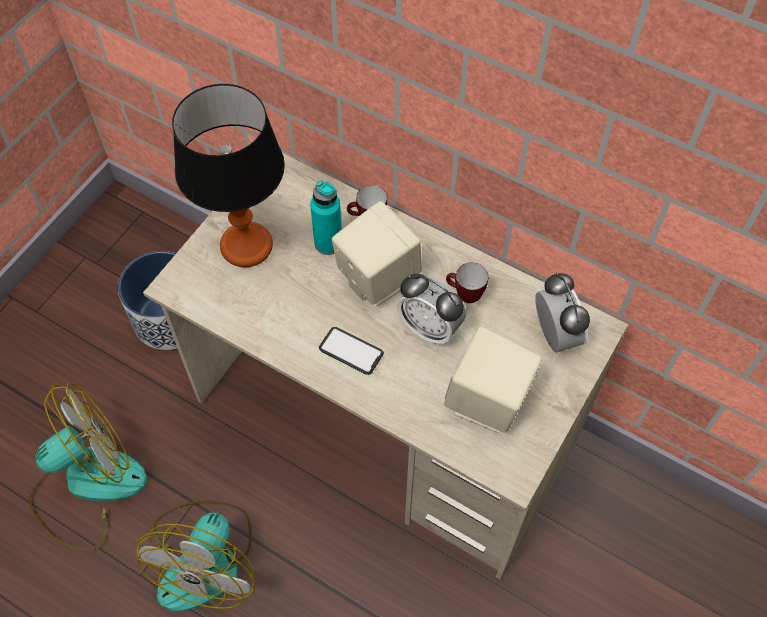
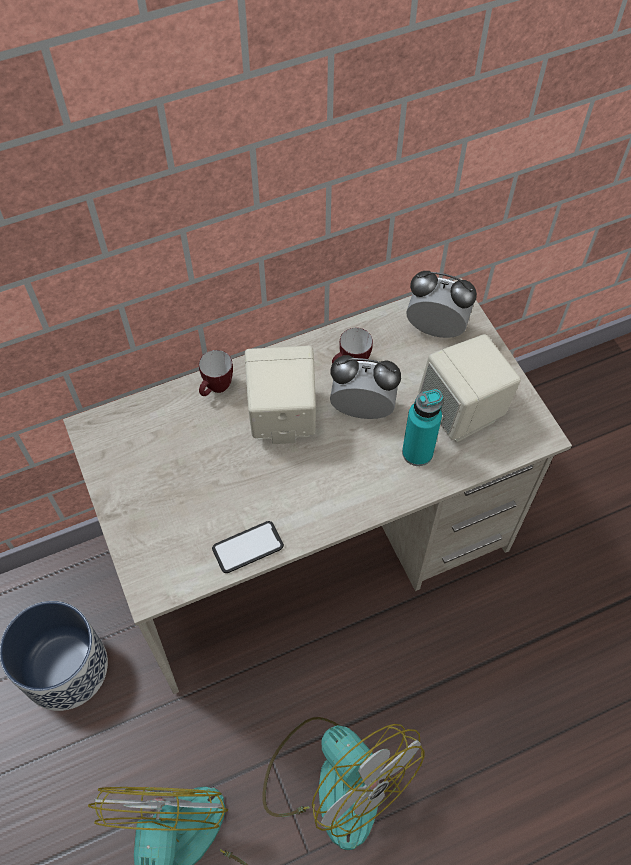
camera: 55 degrees left, 0 degrees up
(247, 246) = (161, 501): table lamp -> none
(328, 243) = (214, 433): turquoise bottle -> turquoise bottle (417, 452)
(351, 351) = (339, 482): phone -> phone (248, 547)
(430, 328) = (362, 409): alarm clock -> alarm clock turned 150 degrees counterclockwise

